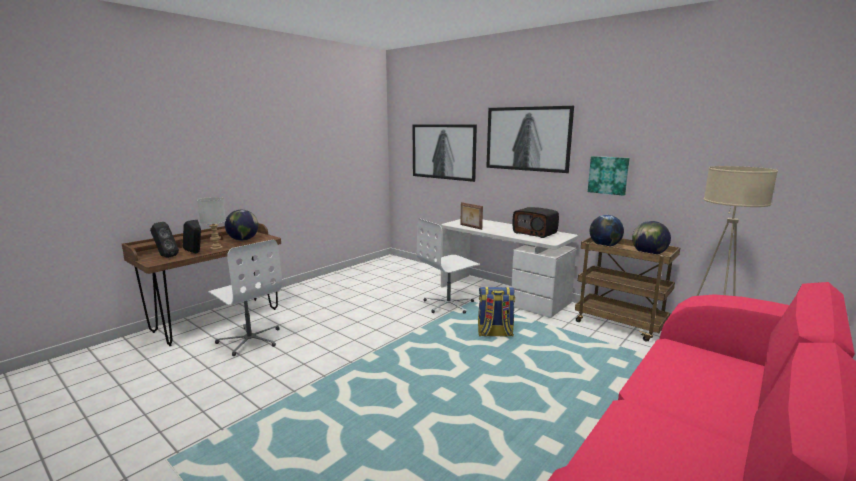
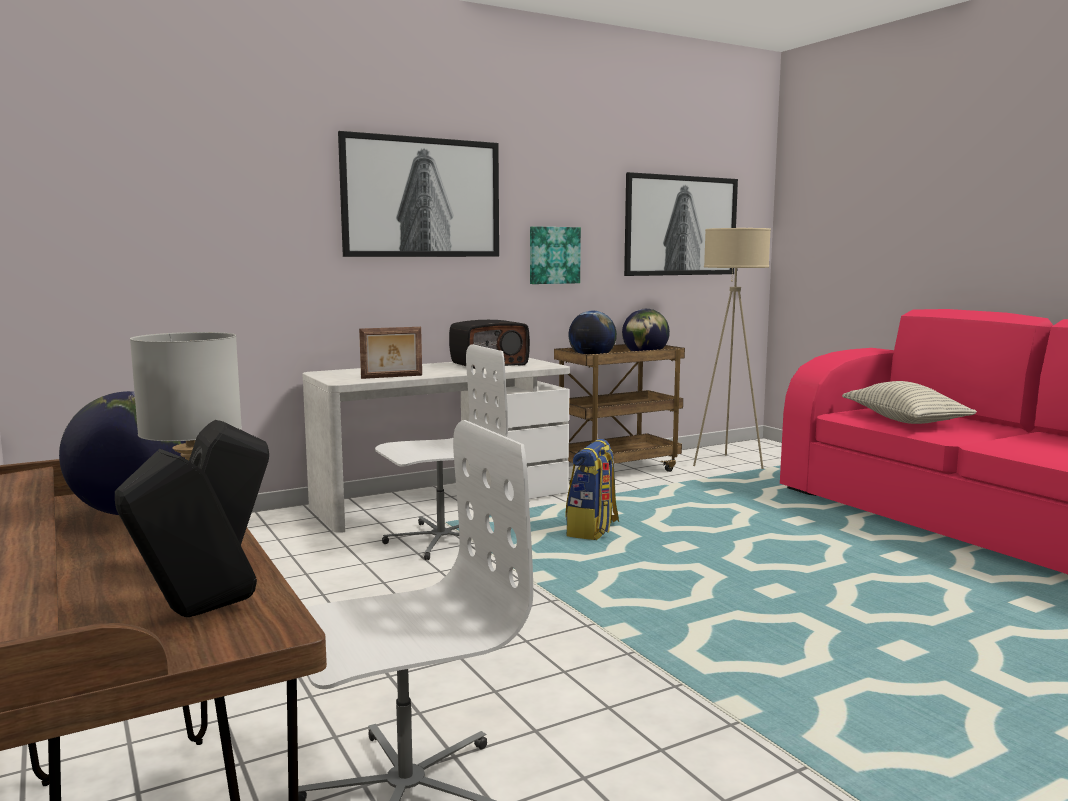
camera: 70 degrees left, 5 degrees down
(443, 151) = (212, 227): picture -> picture (680, 226)
(449, 304) = (440, 540): white office chair -> white office chair turned 105 degrees counterclockwise
(690, 373) = (904, 421): none -> pillow

